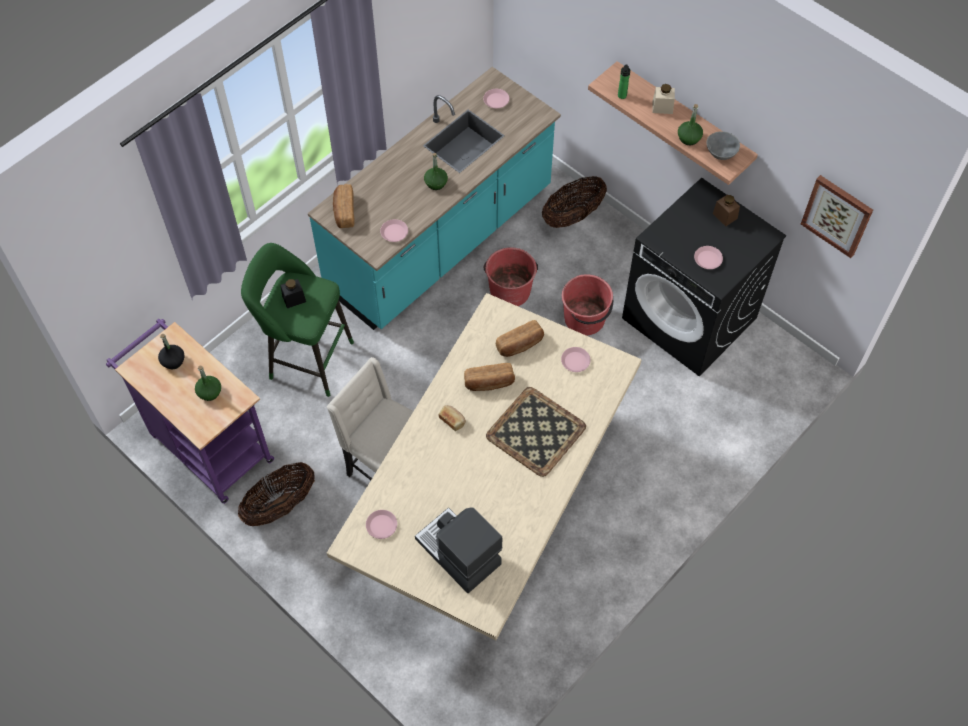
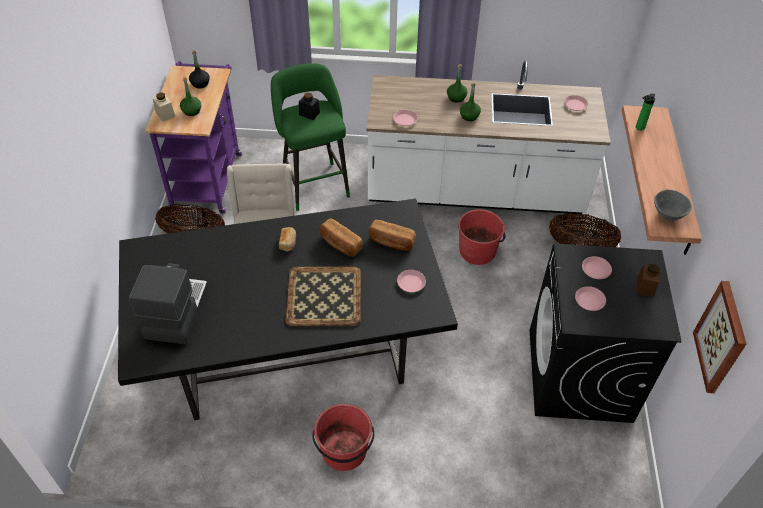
camera: 50 degrees right, 10 degrees down
(344, 212) = (393, 89): bread -> none
(381, 525) = (164, 256): pink plate -> pink plate (595, 270)
(441, 240) = (474, 191): turquoise counter -> white counter
(490, 507) = (290, 351): beige dining table -> black dining table
(585, 319) = (503, 308): red bucket -> red bucket (344, 451)
(662, 107) = (662, 155): beige jar -> beige jar (165, 114)
(689, 138) = (655, 187): green bottle -> green bottle (456, 97)

